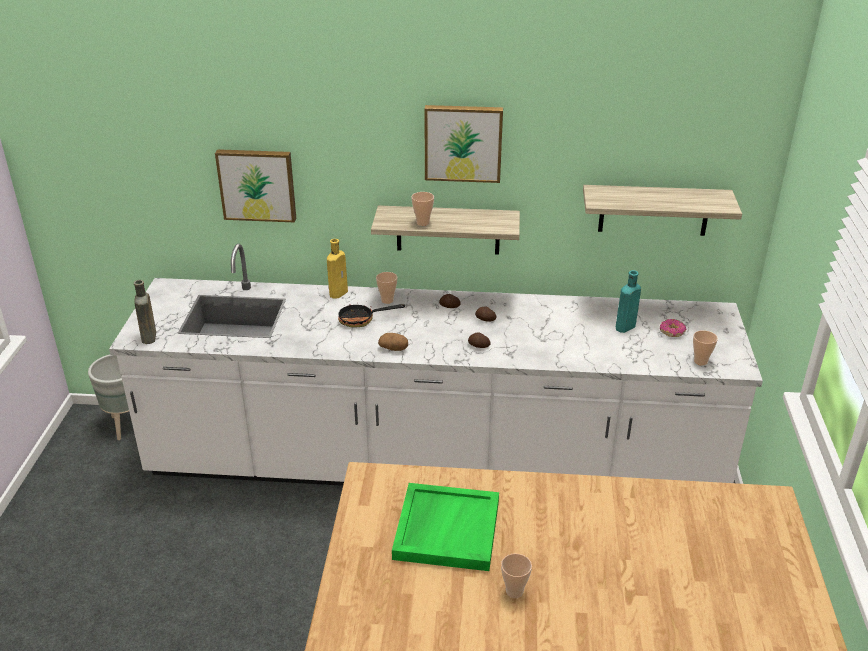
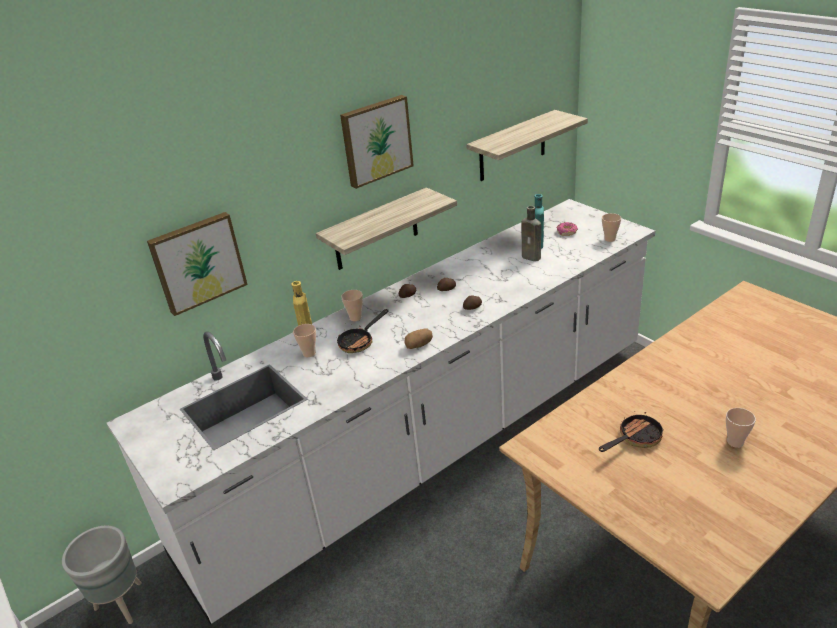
camera: 40 degrees left, 0 degrees up
(149, 338) = (191, 472): brown bottle -> brown bottle (532, 257)
(423, 223) = (375, 226): cup -> cup (309, 353)
(446, 529) = (635, 438): green tray -> frying pan

